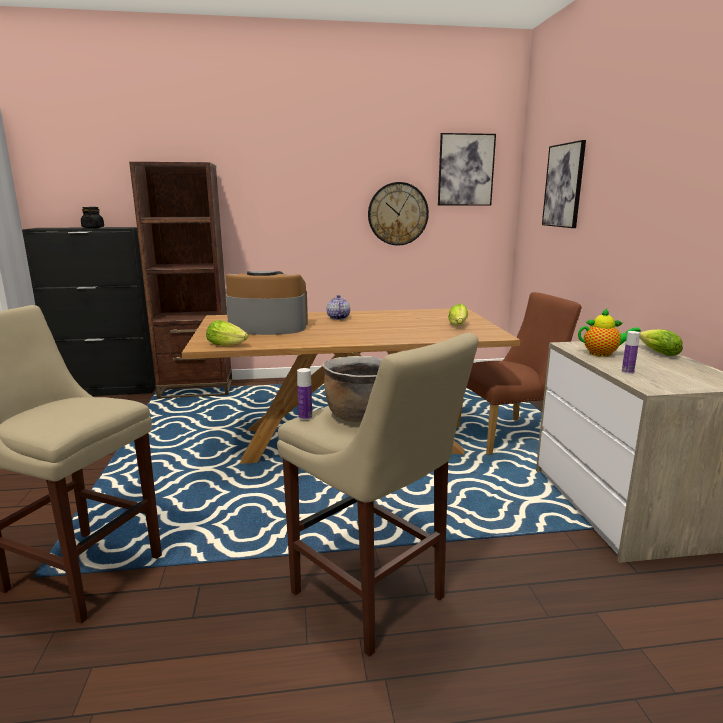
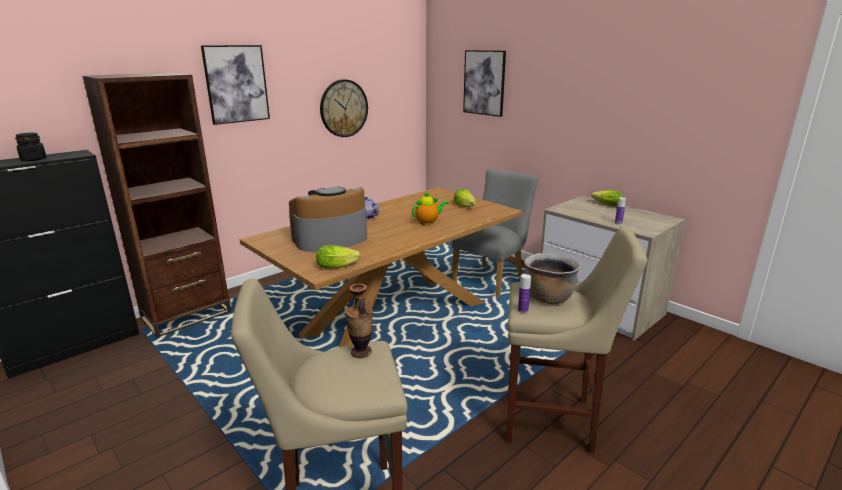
camera: 35 degrees left, 5 degrees up
(101, 403) = (361, 352): none -> vase
(465, 170) = (390, 66): picture -> picture (236, 84)
(509, 435) = (492, 279): brown chair -> grey chair
(603, 354) = (585, 212): teapot -> teapot (428, 222)

